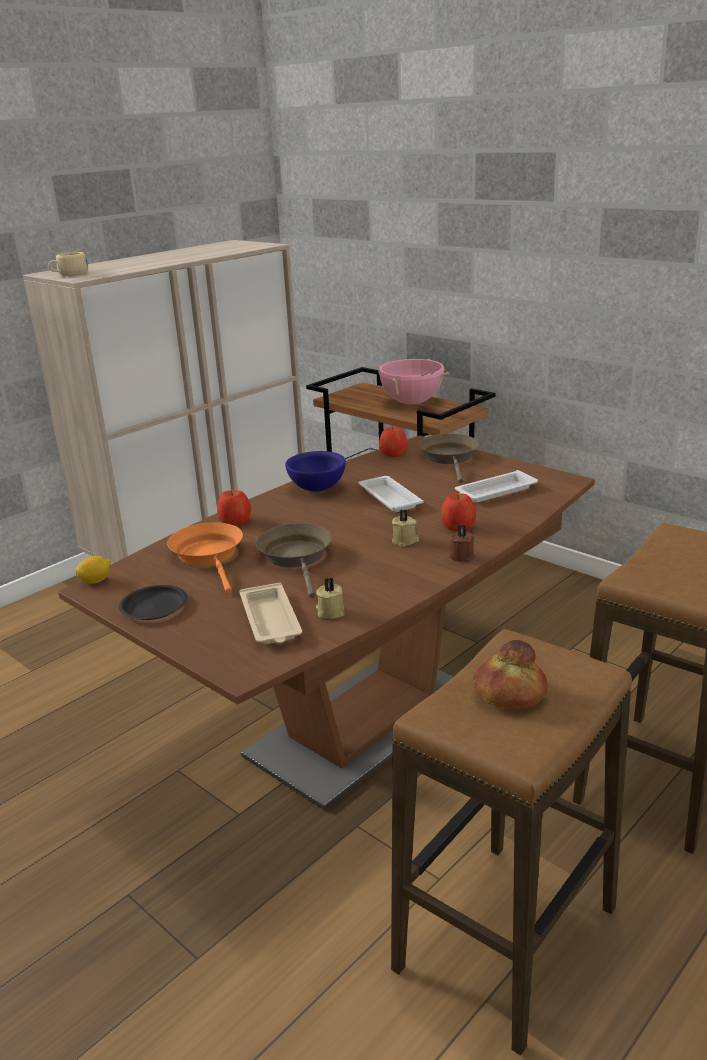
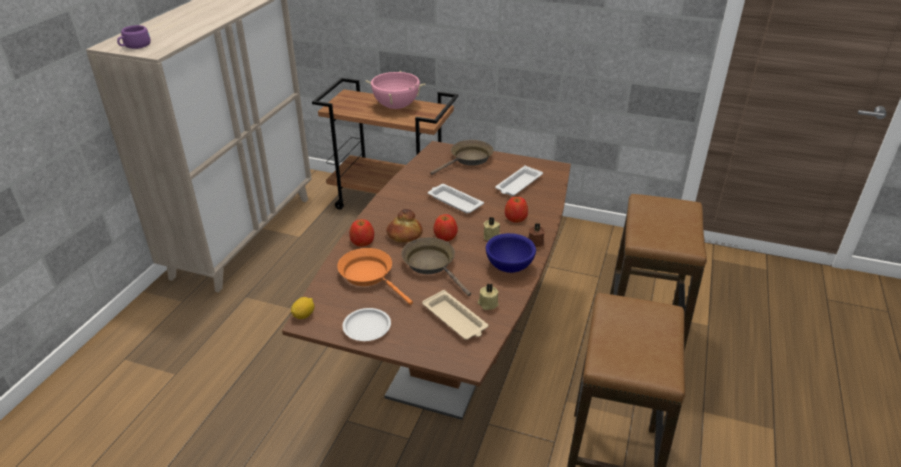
camera: 25 degrees left, 10 degrees up
(69, 274) = (135, 46): beige cup -> purple cup
(153, 607) = (366, 327): black plate -> white plate
(316, 488) = (397, 201): blue bowl -> blue bowl (508, 266)
(393, 453) = (427, 160): apple -> apple (445, 236)
(450, 458) = (469, 159): brown frying pan -> brown frying pan turned 75 degrees clockwise
(509, 692) = (632, 337): bread -> bread (404, 235)

